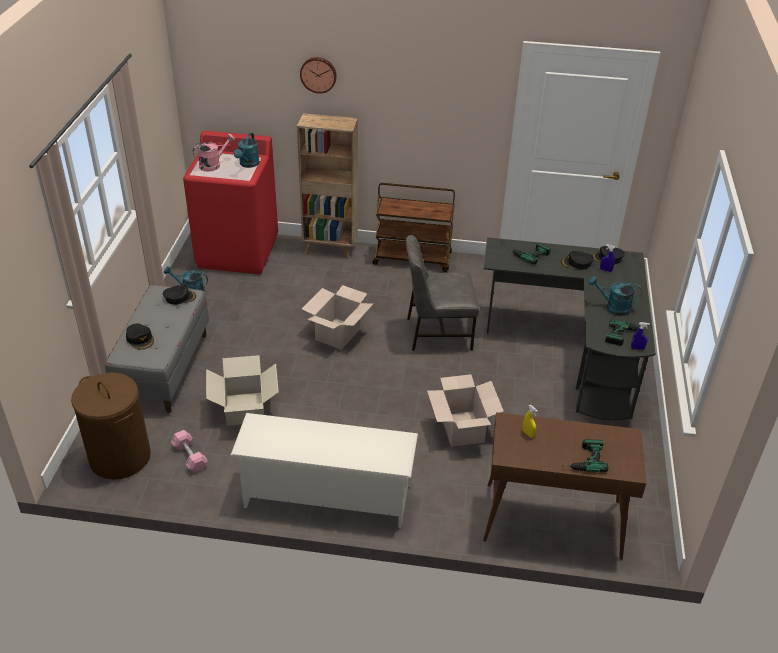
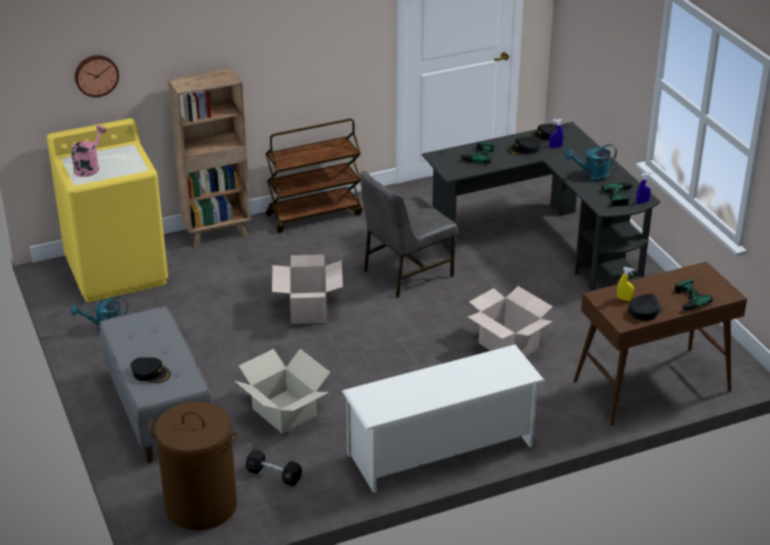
camera: 30 degrees left, 5 degrees down
(180, 297) = (148, 320): black cap -> black cap (645, 311)
(190, 457) = (274, 475): pink dumbbell -> black dumbbell
(238, 252) = (117, 271): red washing machine -> yellow washing machine
(248, 164) = (128, 155): turquoise watering can -> none
(318, 74) = (181, 29): wall clock -> wall clock (96, 75)

